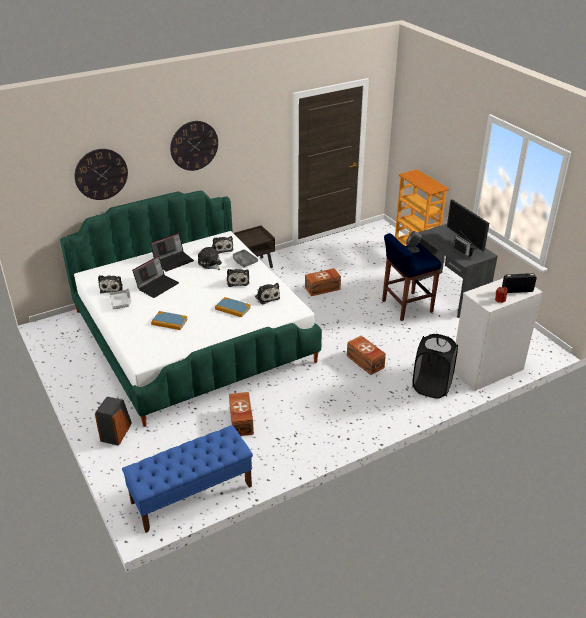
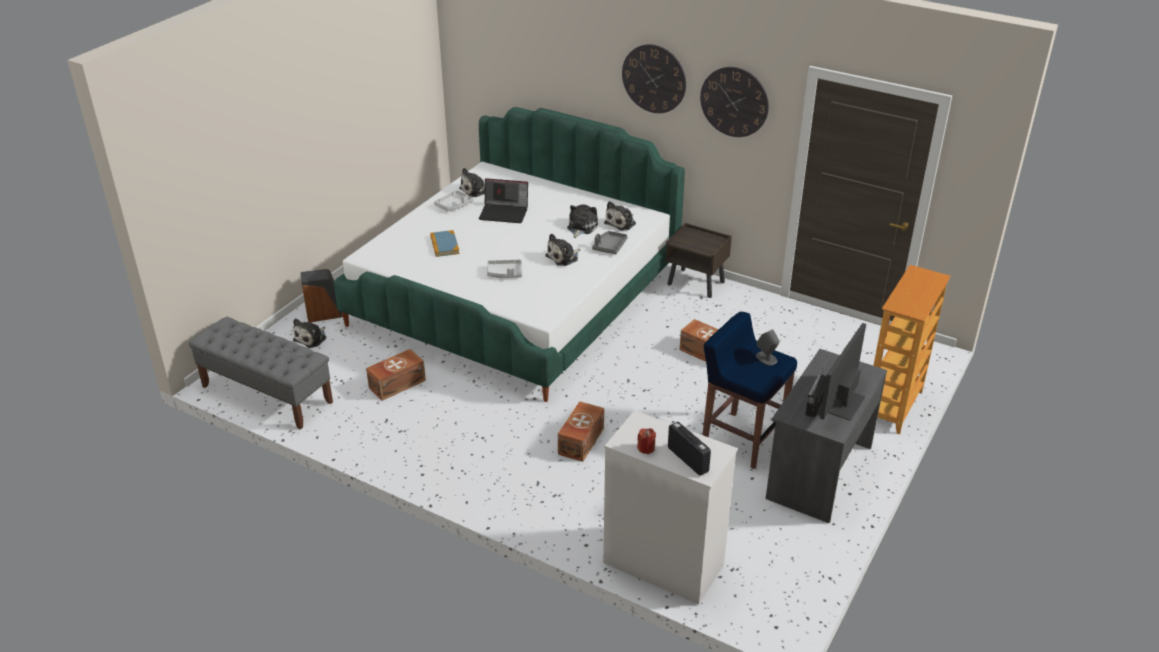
camera: 60 degrees right, 0 degrees up
(101, 174) = (540, 63): wall clock -> wall clock (734, 102)
(173, 260) = (563, 203): laptop -> none
(191, 494) = (266, 394): blue bench -> grey bench
(232, 308) = (505, 273): book -> grey tray
(266, 297) = (550, 287): plush toy -> plush toy (311, 338)
(431, 387) = (578, 517): black laundry basket -> none

